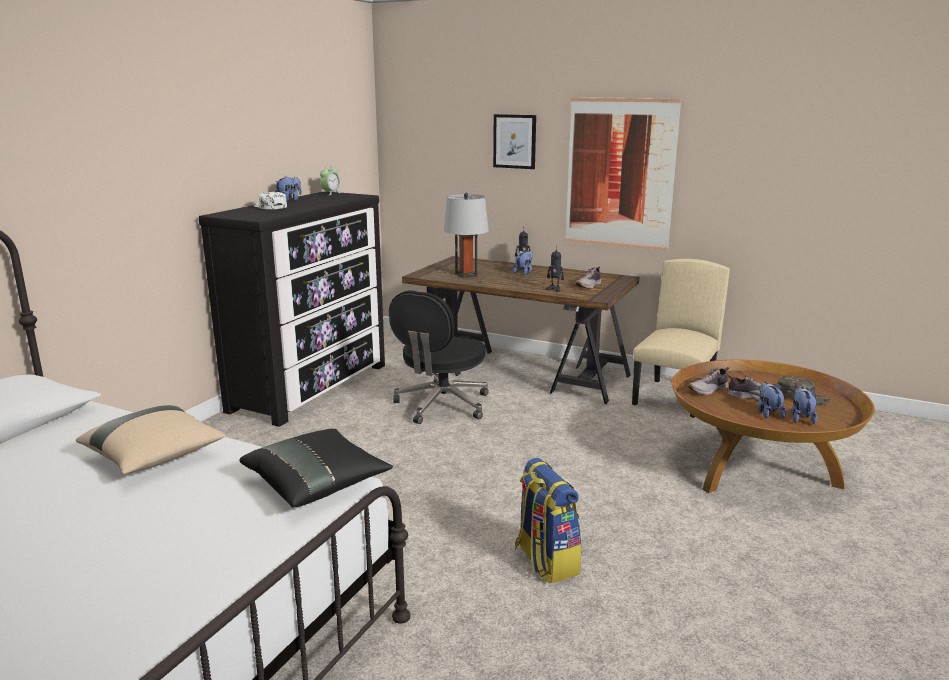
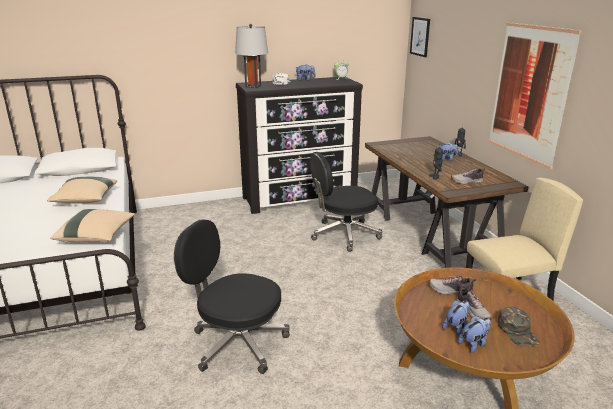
camera: 45 degrees right, 5 degrees up
(317, 484) = (97, 236): black pillow -> beige pillow
(466, 275) = (404, 151): grey table lamp -> grey table lamp (253, 86)
(514, 141) = (471, 55): picture -> picture (420, 36)
(545, 561) = (237, 343): backpack -> black office chair

